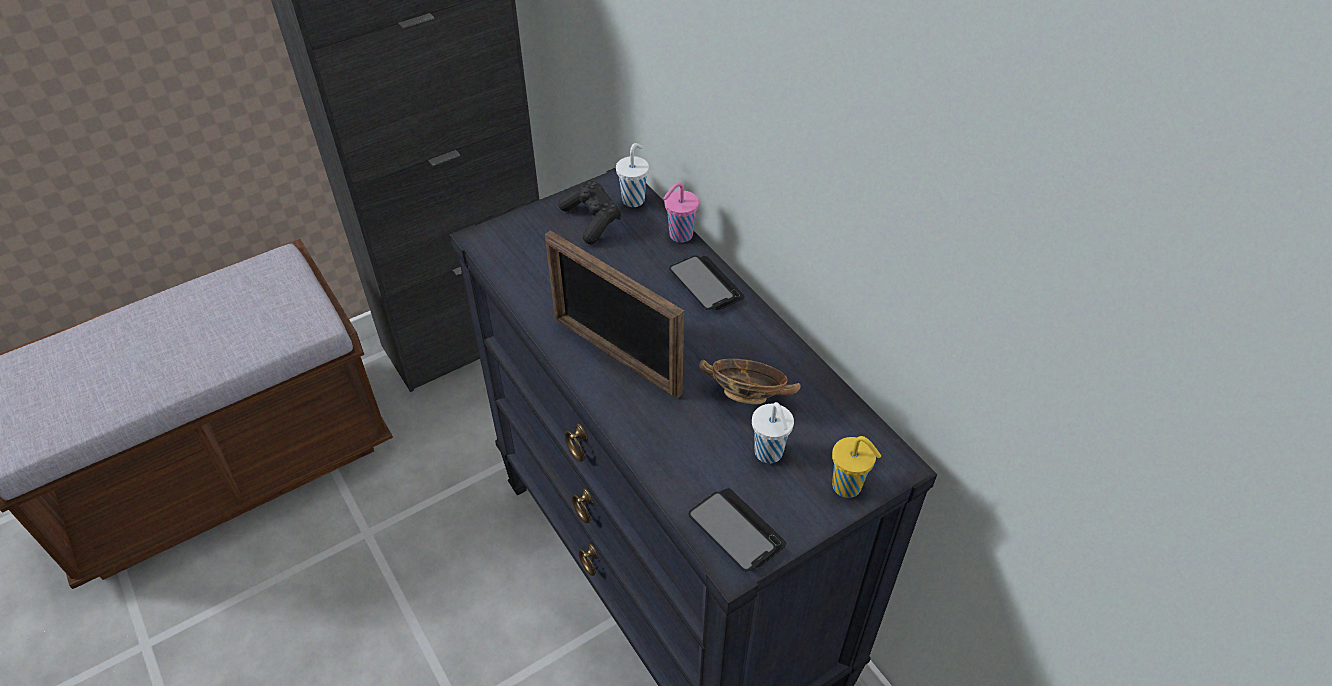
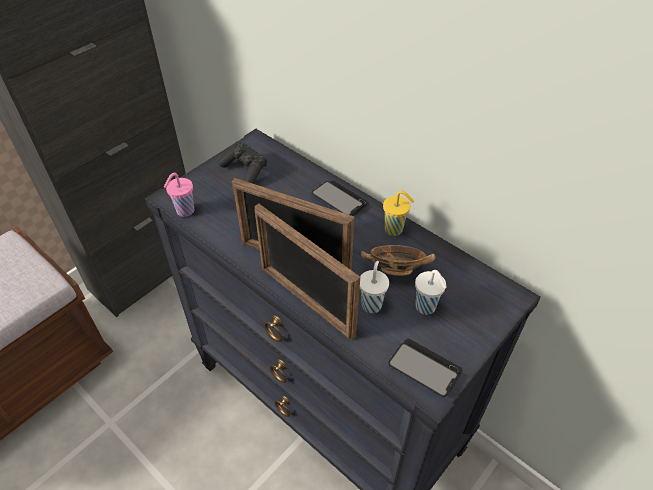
camera: 15 degrees left, 0 degrees up
(612, 411) = (306, 301): none -> picture frame
(634, 199) = (270, 151): white cup -> white cup (371, 304)
(679, 236) = (310, 170): pink cup -> pink cup (184, 211)
(848, 487) = (488, 319): yellow cup -> yellow cup (395, 230)

